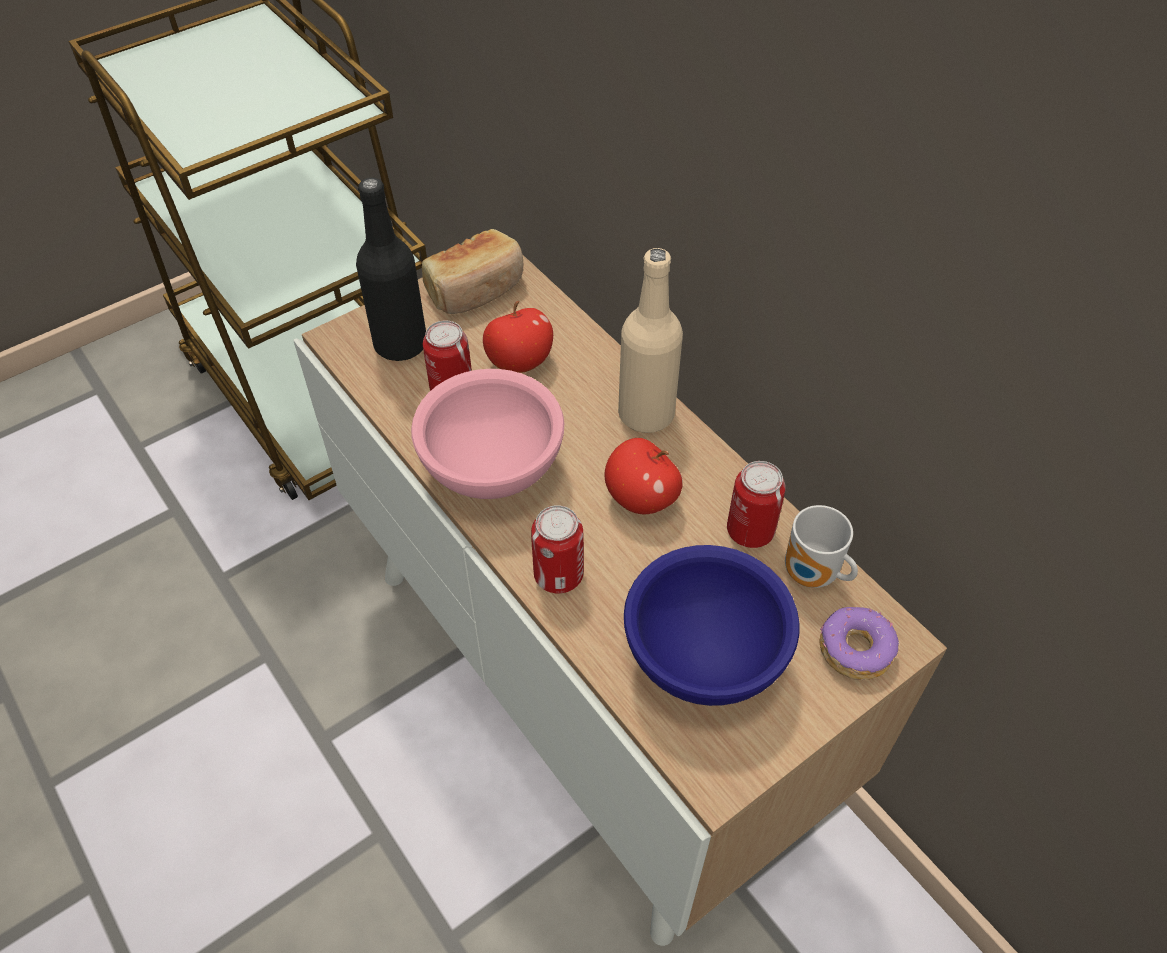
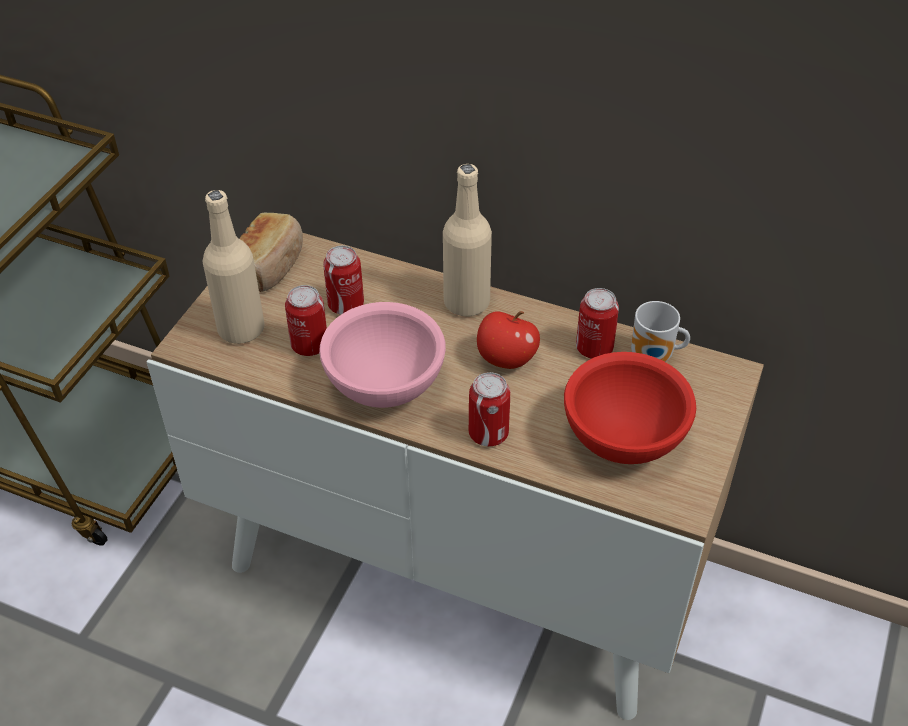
camera: 30 degrees left, 5 degrees down
(400, 344) = (241, 329): black bottle -> beige bottle
(519, 362) = (346, 305): apple -> can
(702, 655) = (621, 438): blue bowl -> red bowl
(854, 649) = (711, 390): donut -> none

